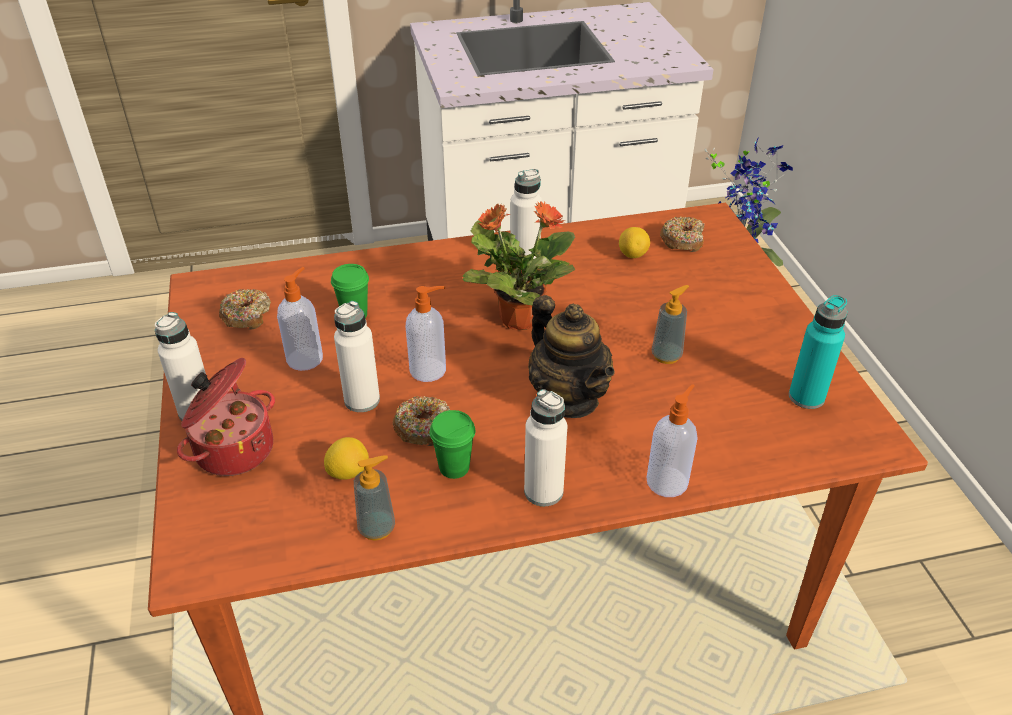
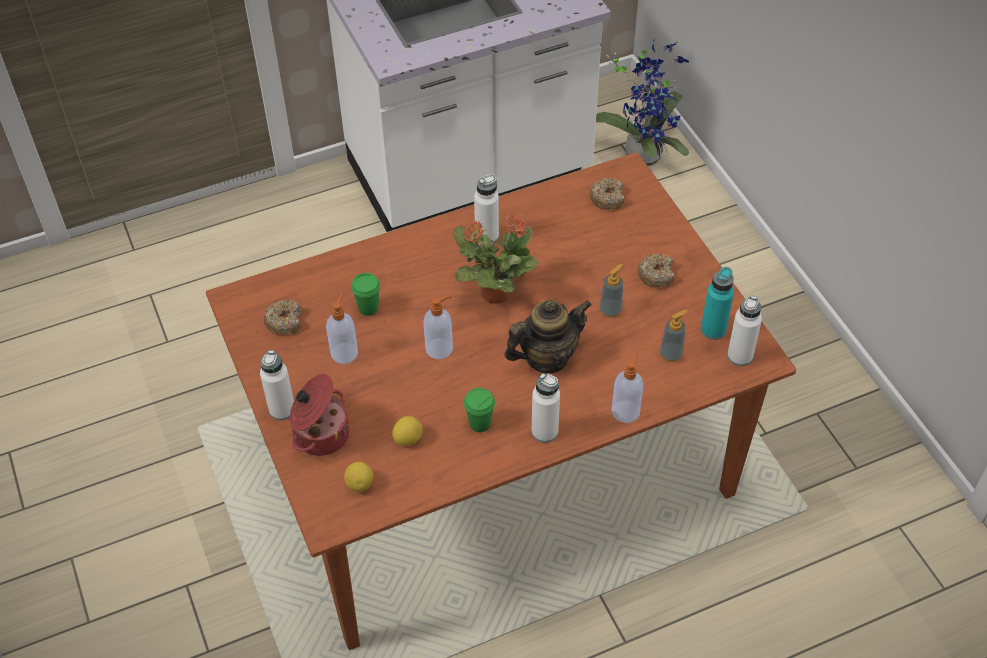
camera: 10 degrees left, 10 degrees up
(362, 400) = (398, 381): white bottle -> white bottle (740, 356)
(377, 528) = (440, 475): soap dispenser -> soap dispenser (671, 354)
(423, 427) = (449, 396): donut -> donut (656, 275)
(568, 398) = (546, 357): teapot -> teapot turned 75 degrees counterclockwise
(632, 255) = (570, 219): lemon -> lemon (360, 484)

